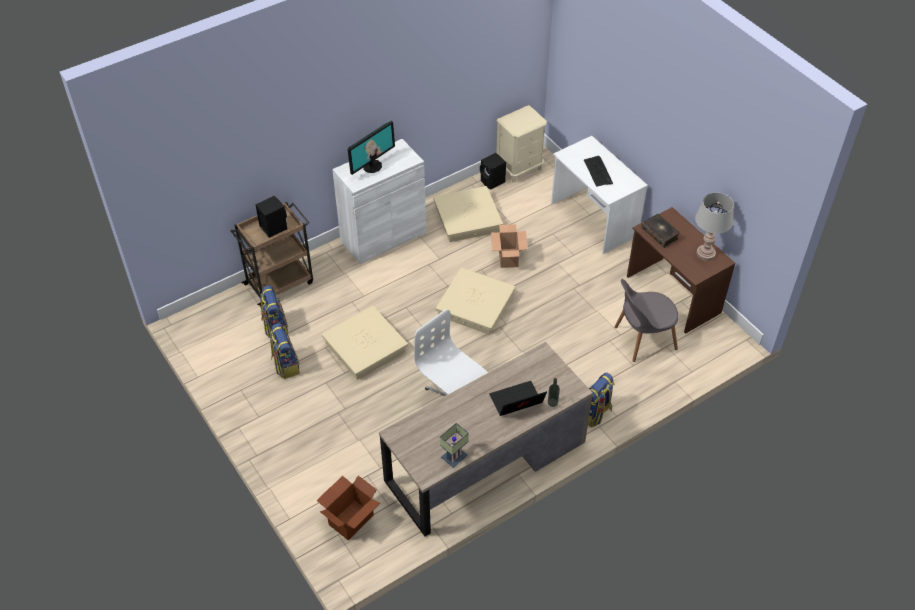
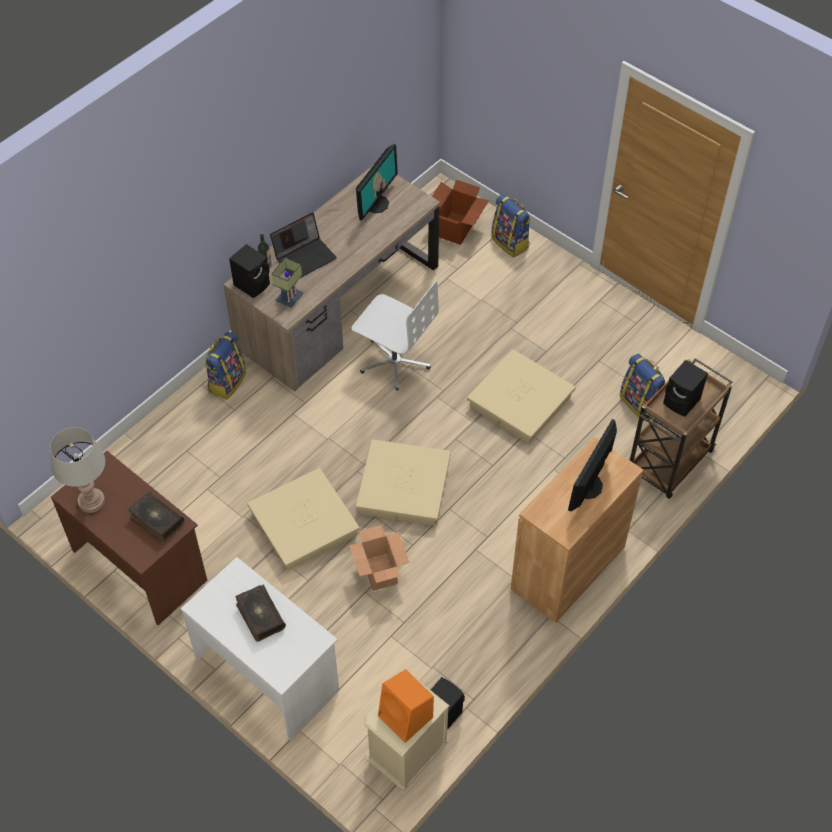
camera: 165 degrees right, 5 degrees up
(285, 365) = (602, 361): backpack -> backpack (510, 243)
(383, 236) = (568, 567): white cabinet -> brown cabinet
(437, 442) = (376, 204): none -> monitor
(454, 458) = (354, 193): table lamp -> table lamp (289, 297)
(468, 218) = (458, 629): beige storage box -> beige storage box (303, 524)
(522, 118) = (407, 717): none -> orange speaker
(567, 386) = (253, 284): none -> black speaker
(598, 171) = (260, 616): keyboard -> book
(642, 339) = (177, 489): grey chair -> none

